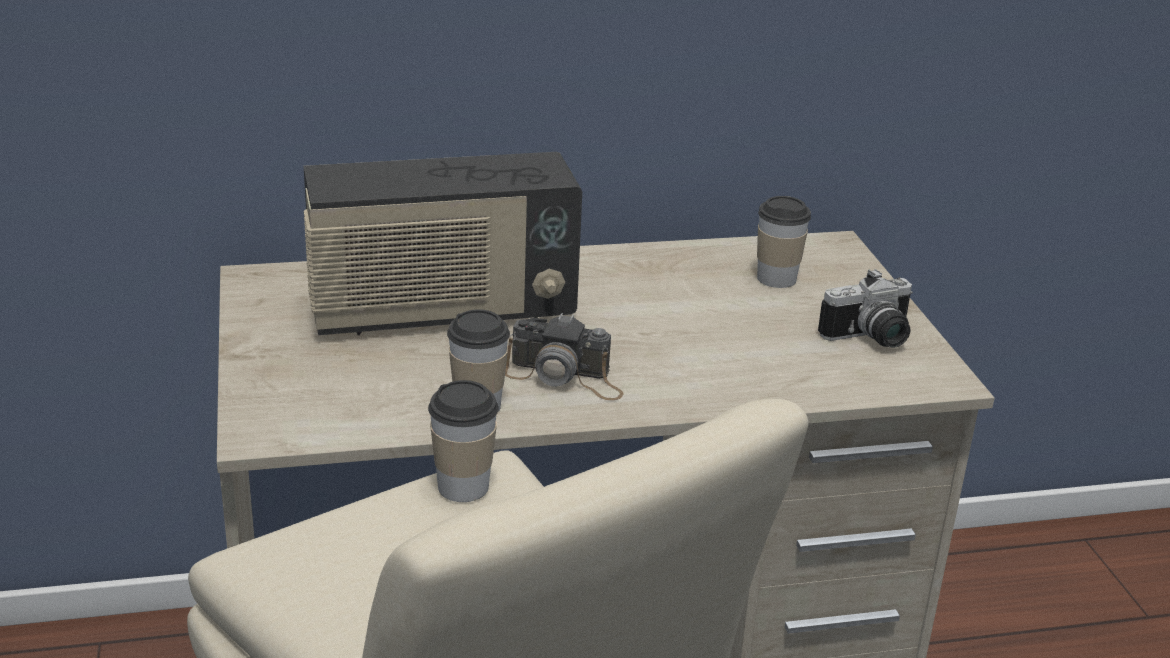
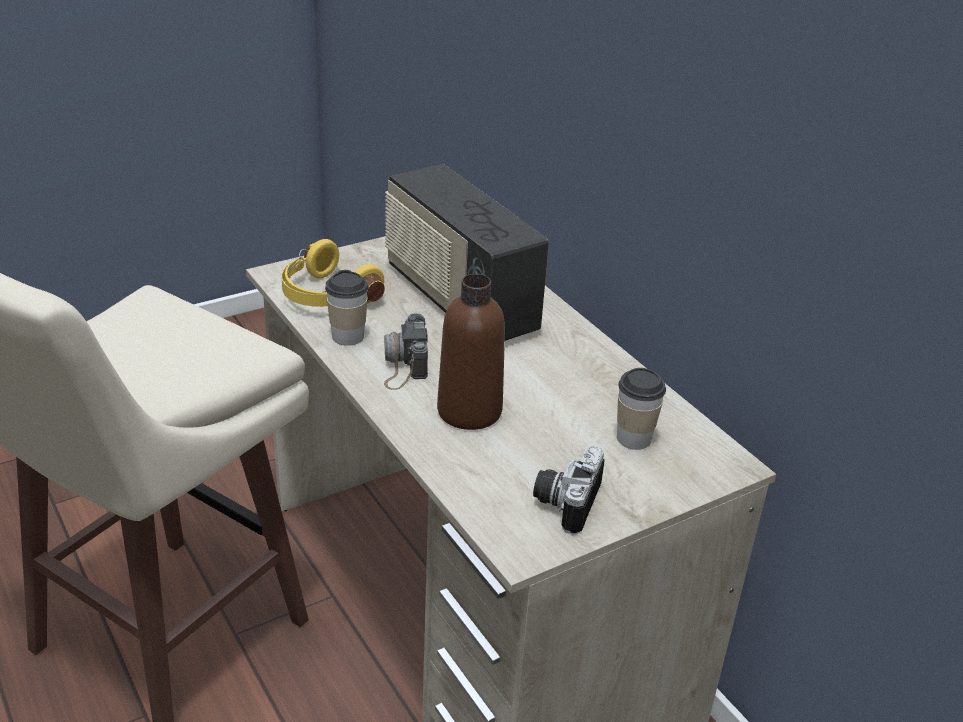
camera: 70 degrees right, 5 degrees up
(356, 404) = (326, 296): none -> yellow headphones
(463, 486) = (234, 341): cup -> none
(690, 356) = (469, 411): none -> brown bottle
(871, 339) = (564, 502): camera -> camera turned 60 degrees clockwise

